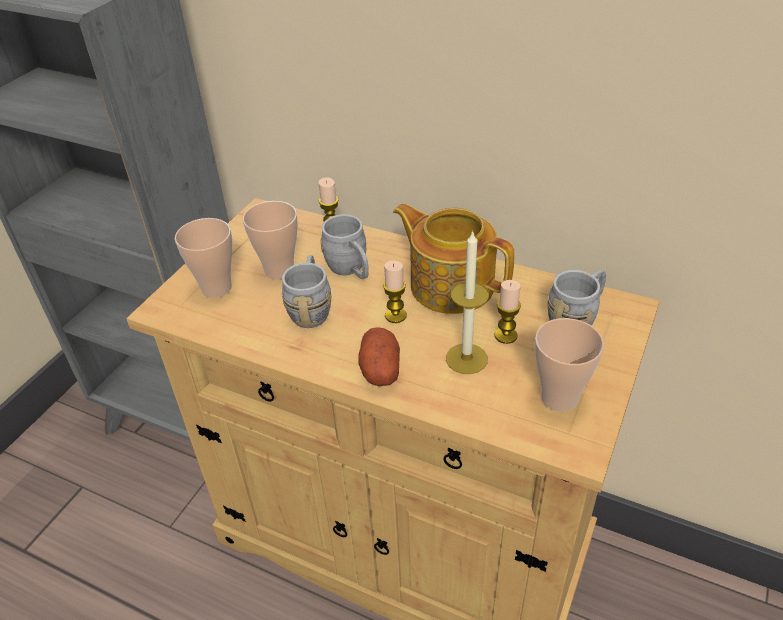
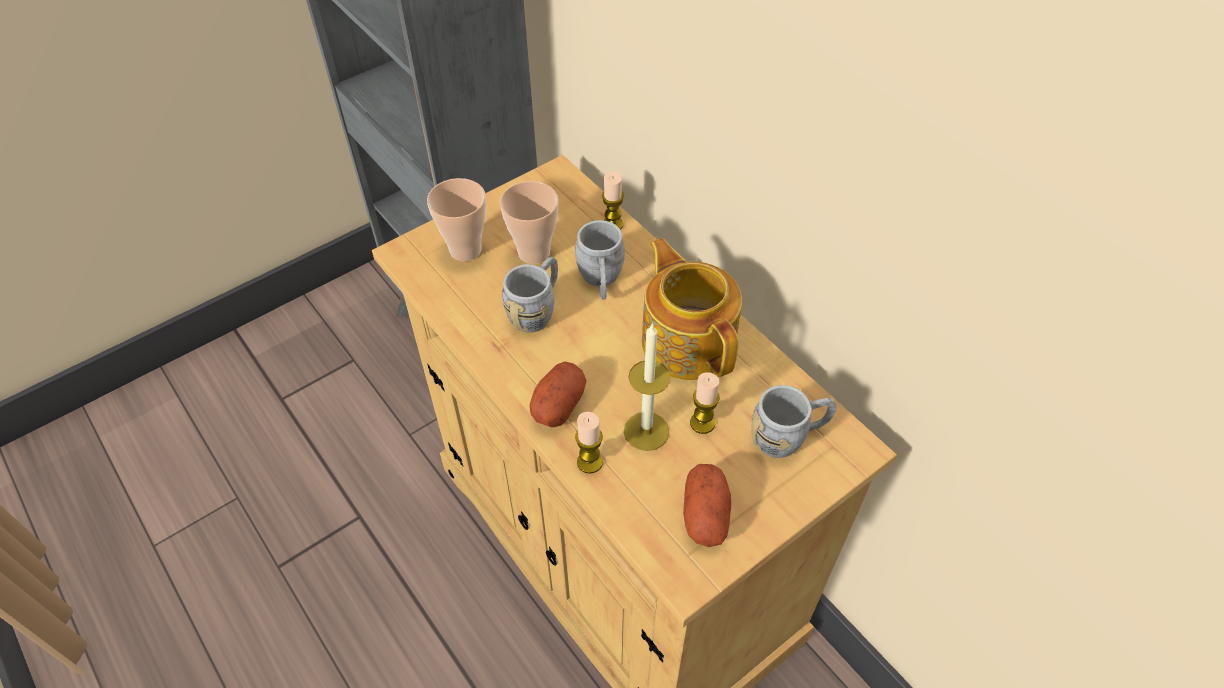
camera: 25 degrees right, 10 degrees up
(395, 315) = (610, 352): candle -> candle (589, 462)
(559, 398) = (705, 515): cup -> potato

